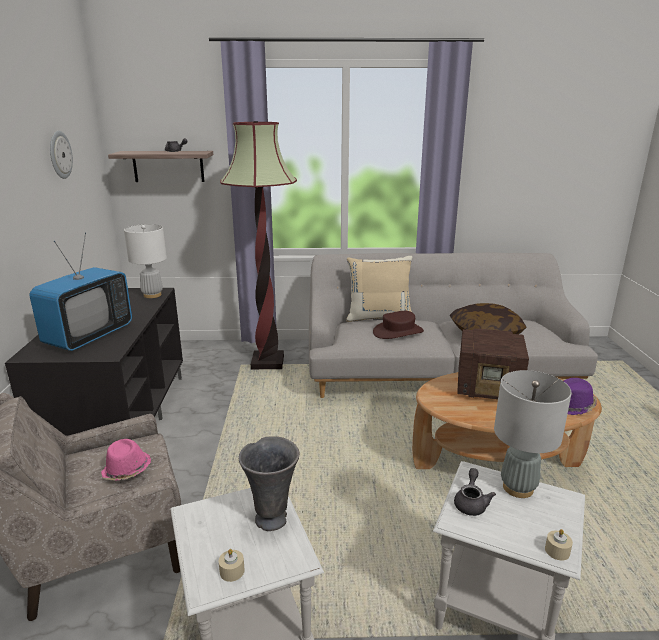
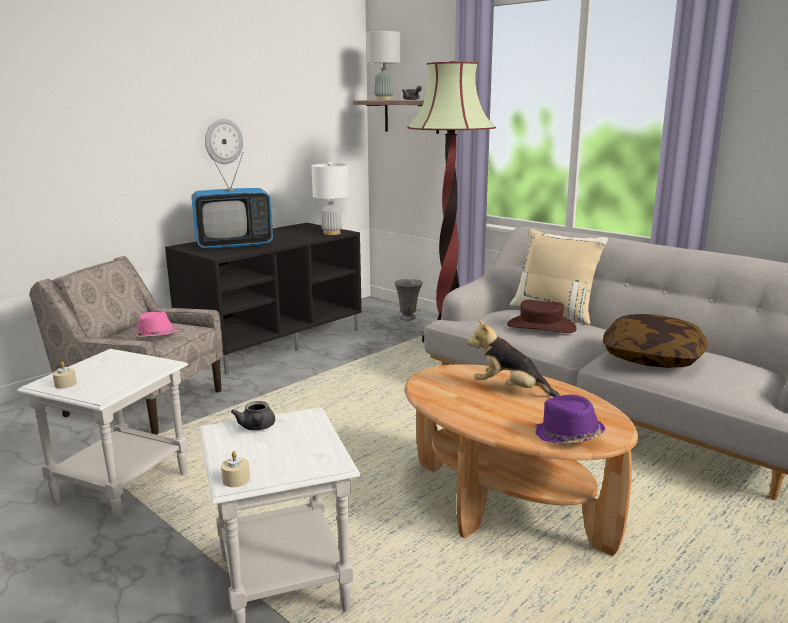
camera: 45 degrees right, 5 degrees down
(59, 155) = (289, 94): wall clock -> wall clock (223, 141)
(272, 518) = (135, 374): grey vase -> grey vase (408, 318)
(471, 503) = (257, 427): grey teapot -> grey teapot turned 105 degrees clockwise
(489, 388) = (510, 390): radio -> plush toy
(517, 488) = (313, 439): grey table lamp -> grey table lamp (383, 100)

